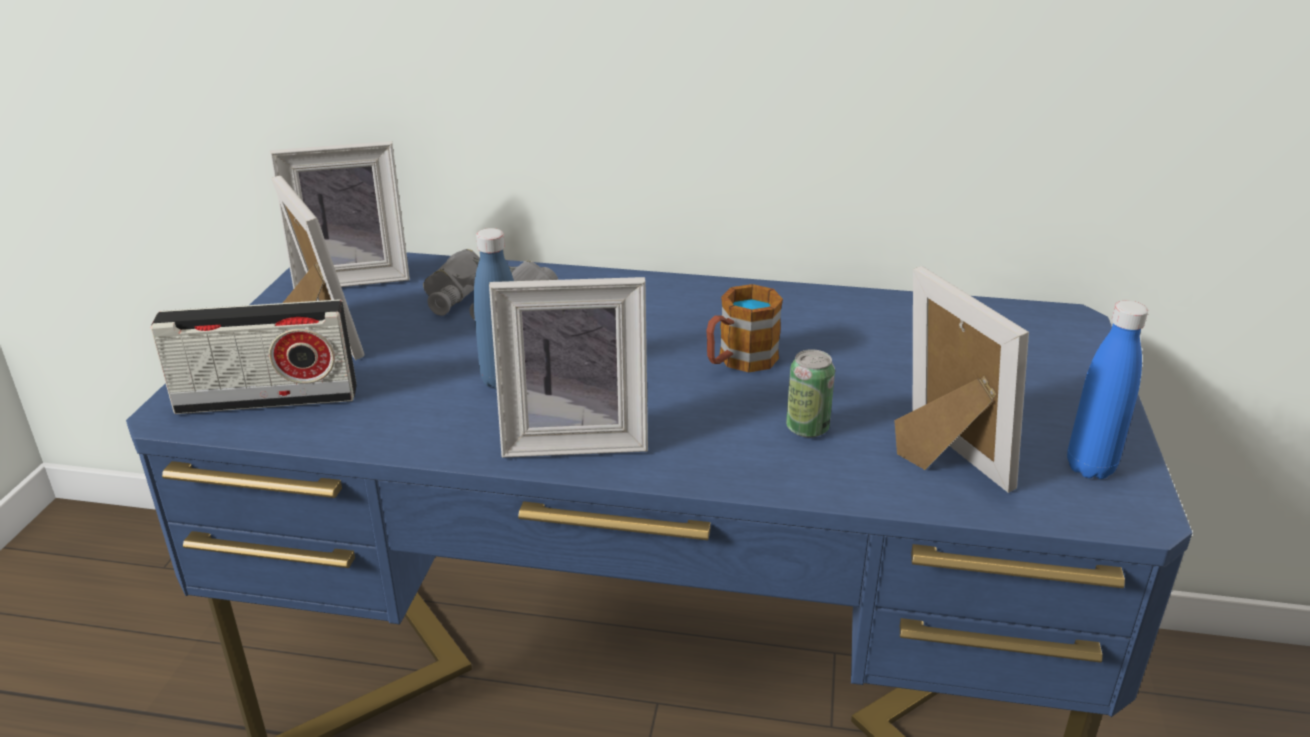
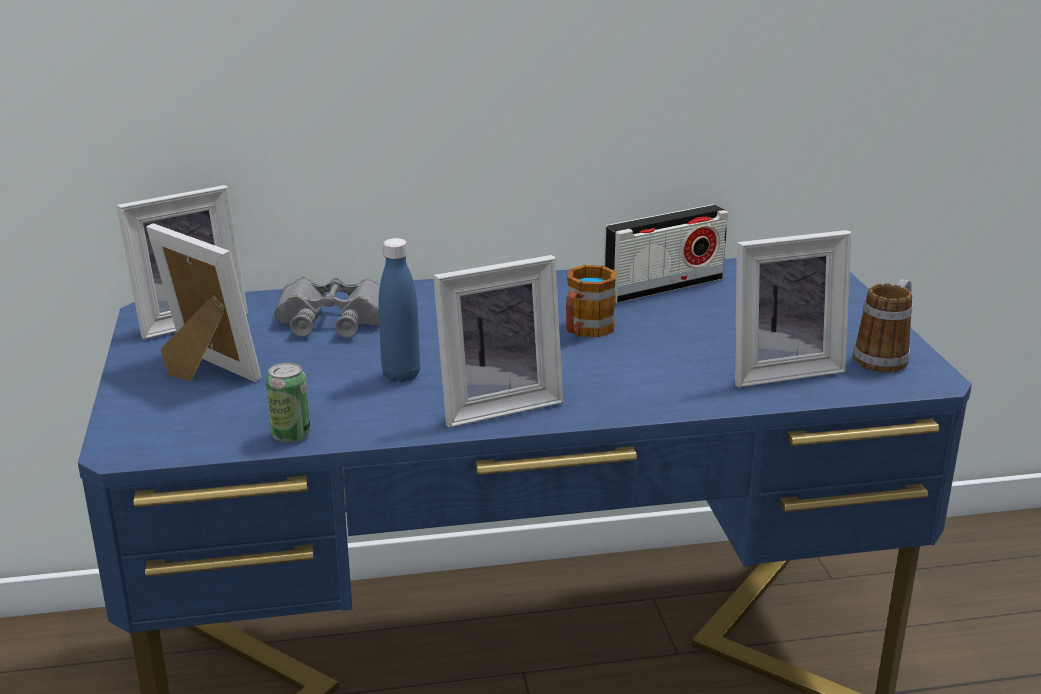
camera: 20 degrees left, 5 degrees down
(267, 399) = (201, 424): radio -> radio (663, 287)
(807, 428) = (671, 367): can -> can (291, 435)
(939, 458) = (780, 369): picture frame -> picture frame turned 120 degrees clockwise
(1090, 467) = (884, 357): blue bottle -> mug

